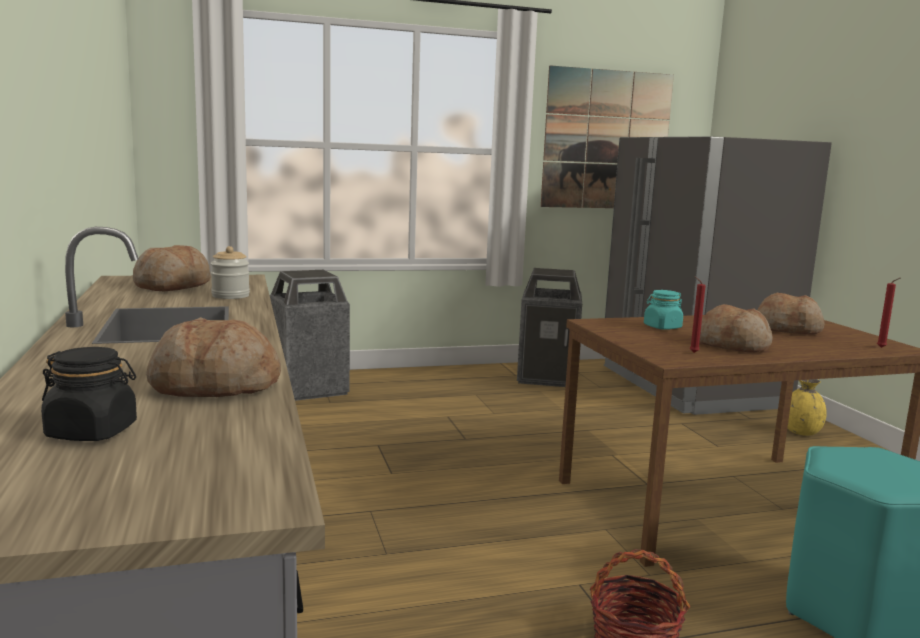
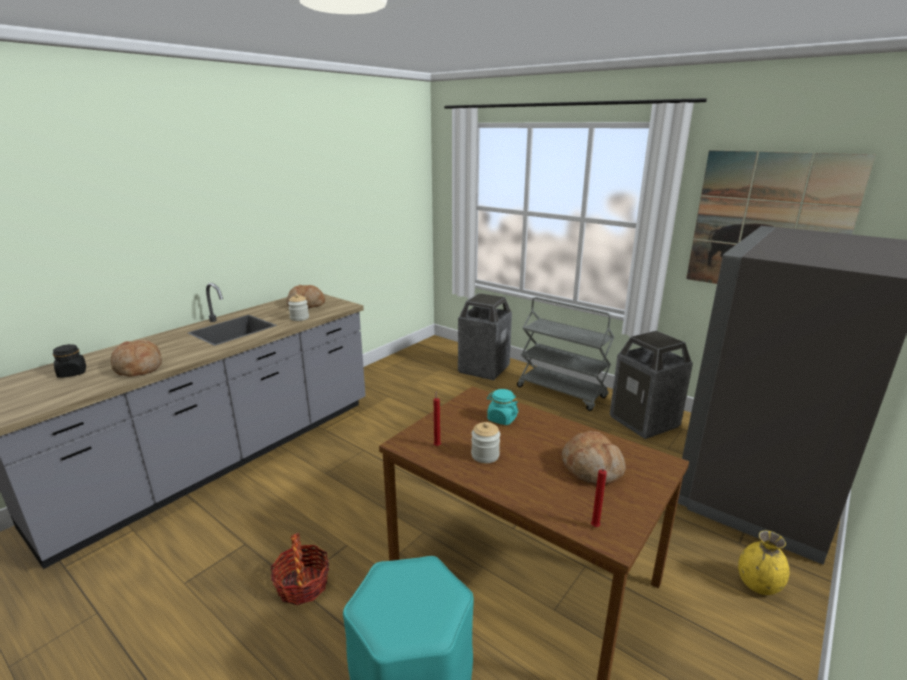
camera: 55 degrees right, 10 degrees up
(437, 381) = (562, 392): none -> grey cart
(733, 345) = (485, 455): bread -> jar

